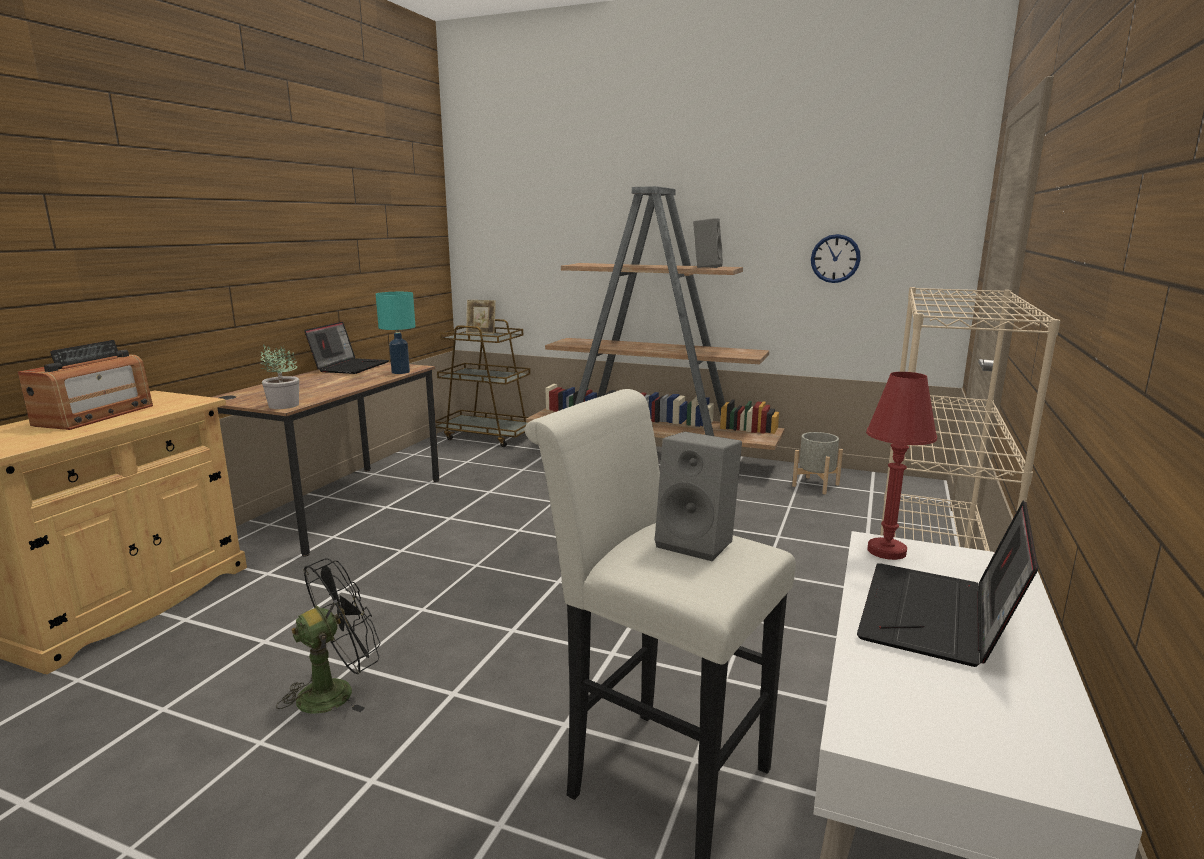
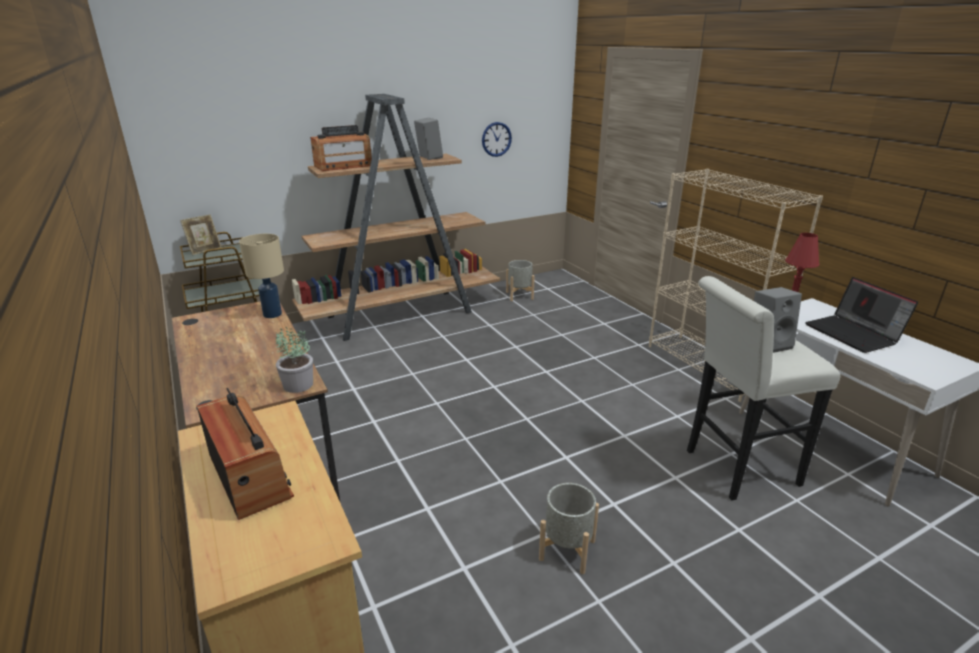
camera: 50 degrees left, 10 degrees up
(336, 690) = (567, 550): black fan -> grey planter
(350, 367) = (202, 327): laptop -> none
(401, 372) = (273, 314): turquoise table lamp -> beige table lamp
(602, 264) = (343, 166): none -> radio

